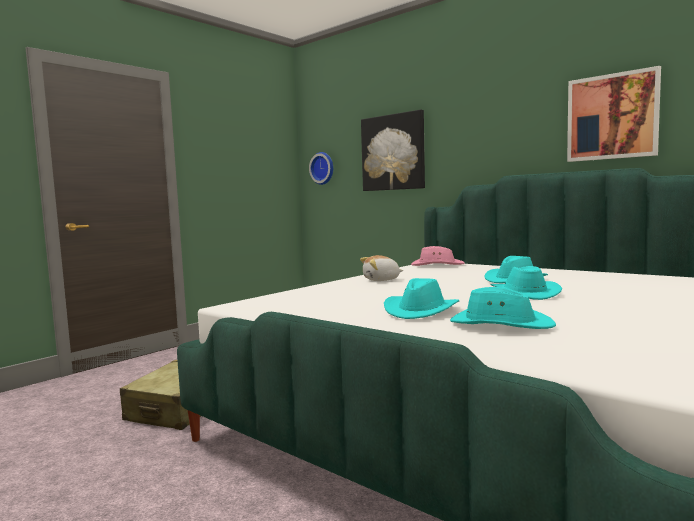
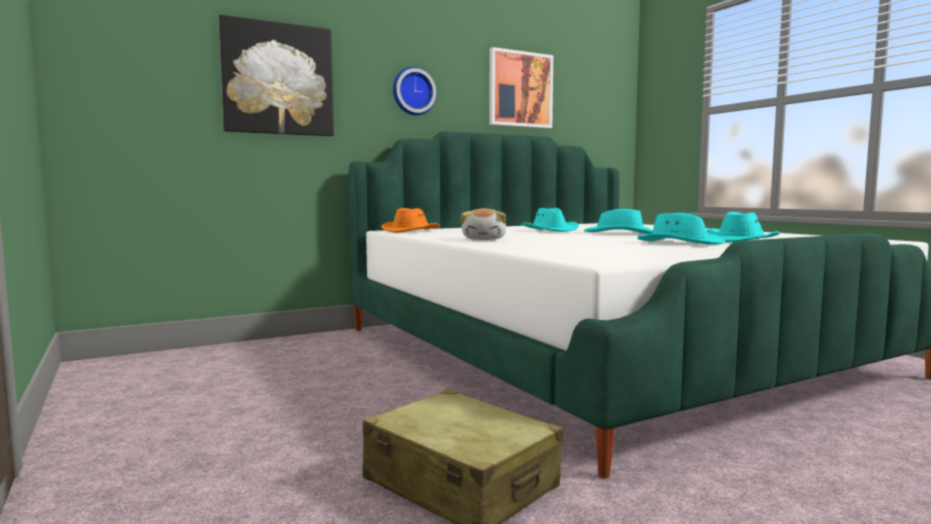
camera: 70 degrees left, 0 degrees up
(323, 168) = (115, 80): wall clock -> wall clock (413, 91)
(437, 265) = (411, 231): pink hat -> orange hat

